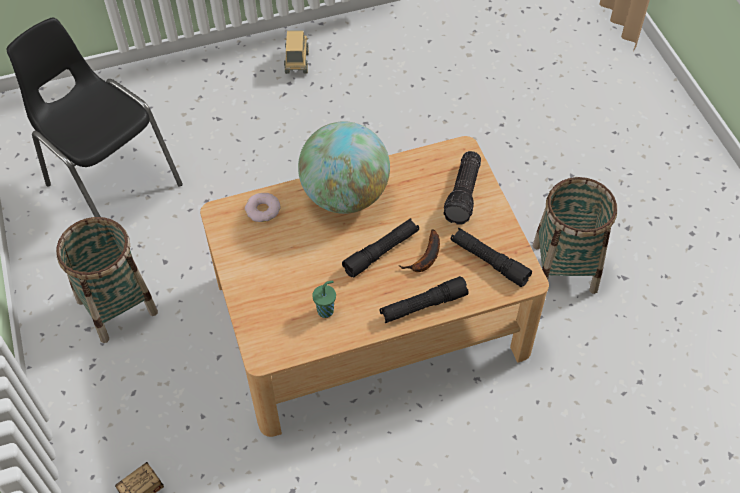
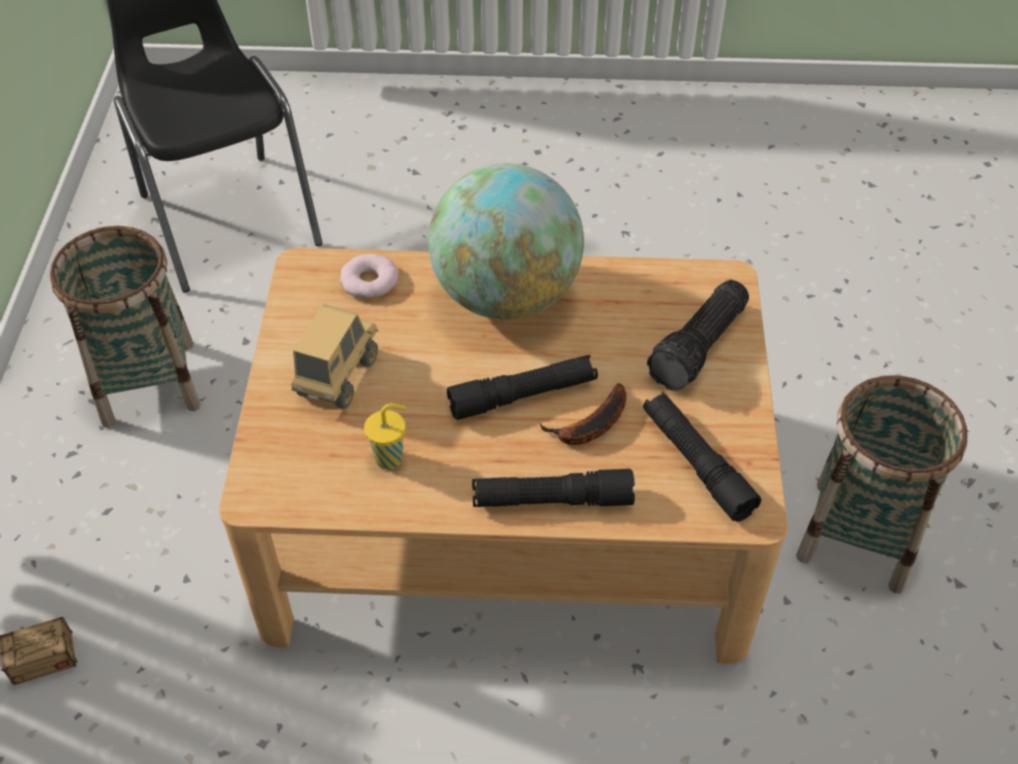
camera: 20 degrees right, 5 degrees down
(297, 63) = (561, 128): toy truck -> toy truck (338, 378)
(326, 310) = (390, 458): green cup -> yellow cup

